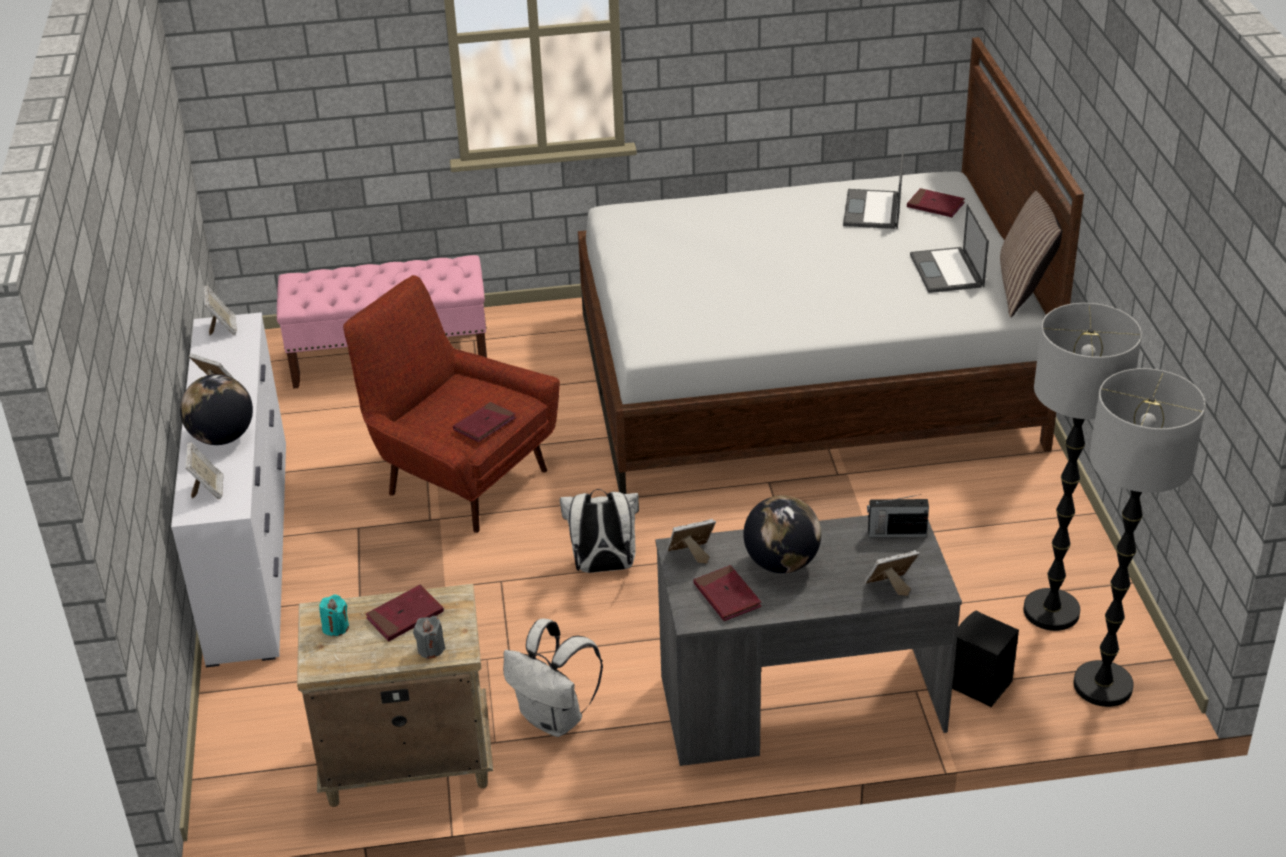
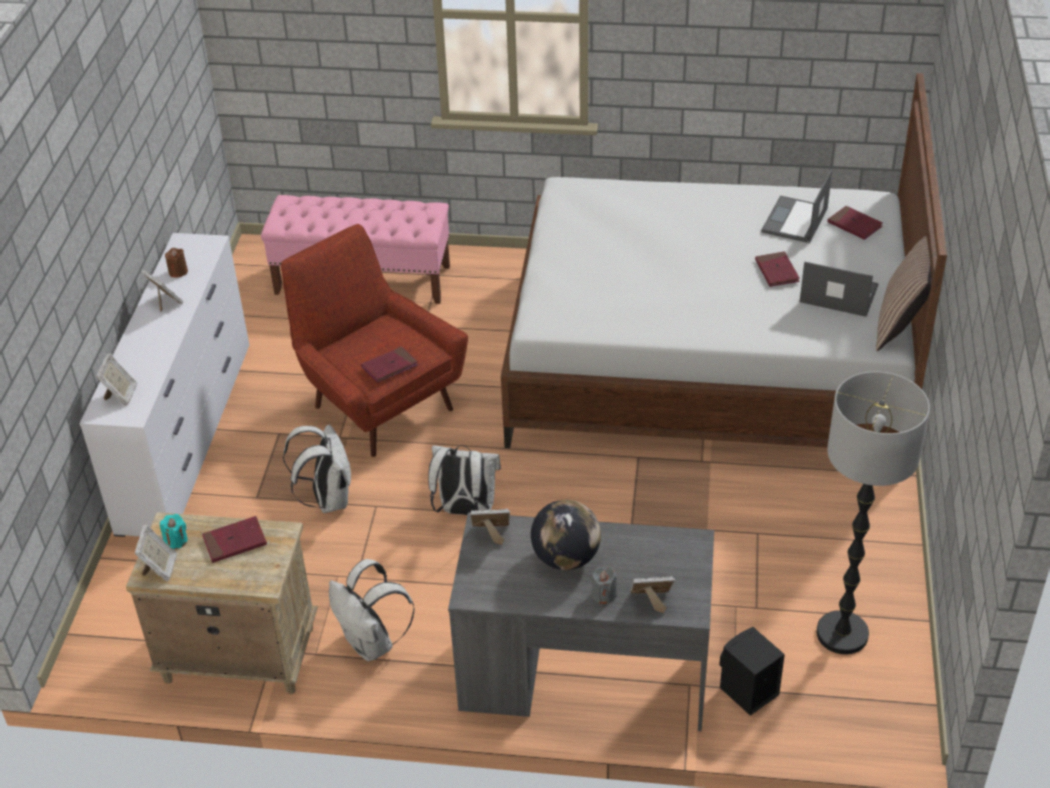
camera: 15 degrees right, 5 degrees up
(219, 357) = (178, 272): none -> brown candle
(222, 437) = (151, 348): globe -> none
(223, 328) = (192, 246): picture frame -> picture frame (160, 569)
(431, 649) = (243, 577): grey candle -> grey candle (604, 594)
(443, 584) = (328, 499): none -> white backpack
(727, 596) = (506, 580): red book -> red book (776, 271)
(895, 533) = (679, 549): radio -> none
(947, 271) = (837, 294): laptop -> laptop turned 105 degrees clockwise
(1103, 686) = (860, 717): floor lamp -> none

